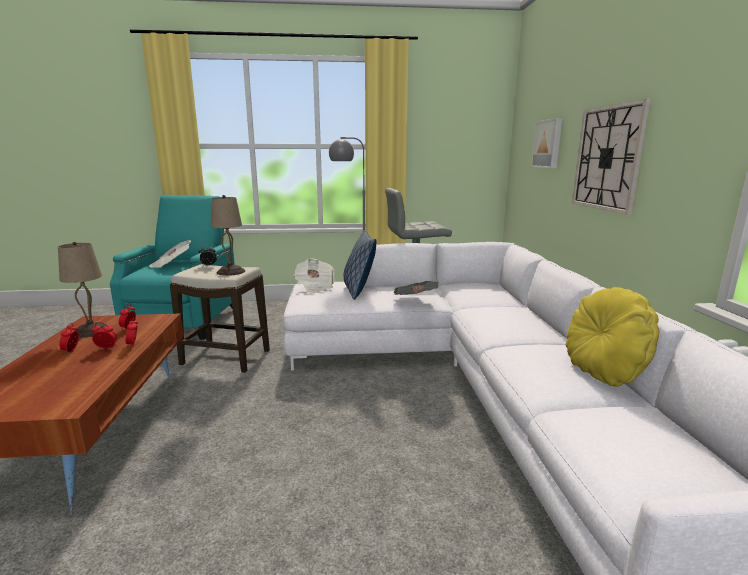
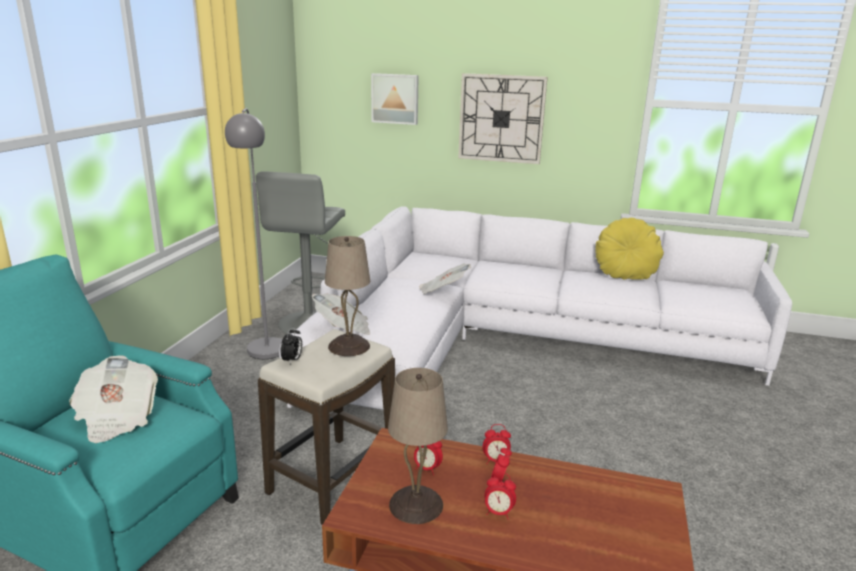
camera: 70 degrees left, 5 degrees up
(358, 290) = (381, 308): pillow -> none

